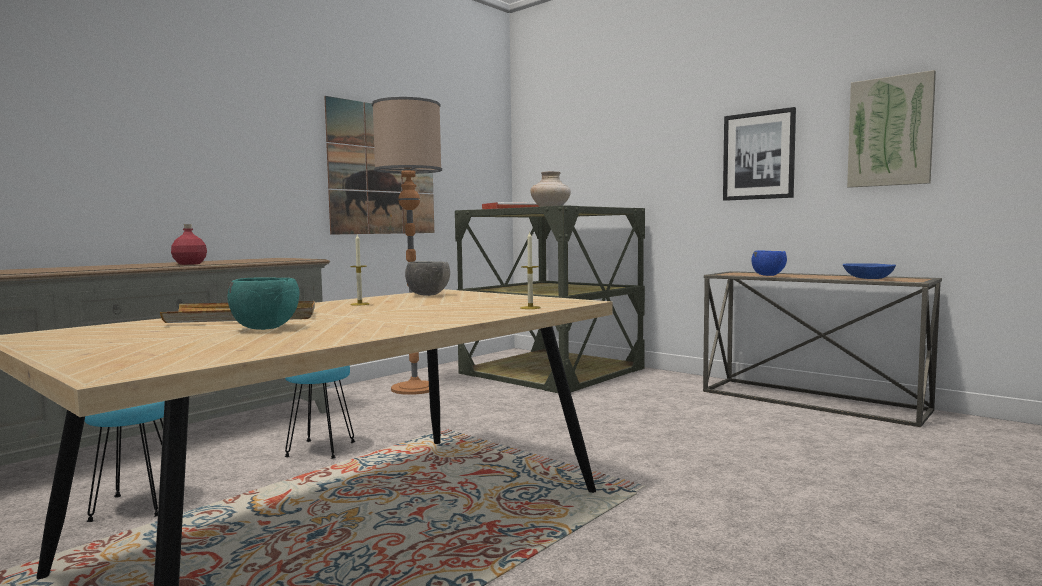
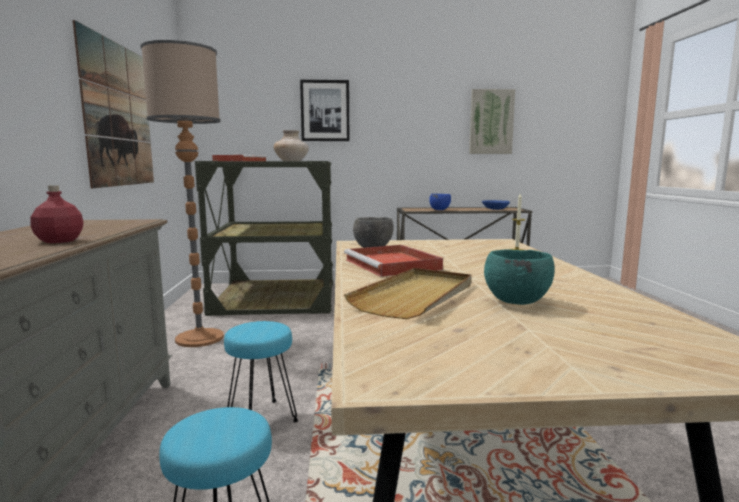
camera: 45 degrees left, 5 degrees up
(359, 304) = (393, 265): candle -> red tray
(758, 156) = (414, 129): picture -> picture (325, 111)

